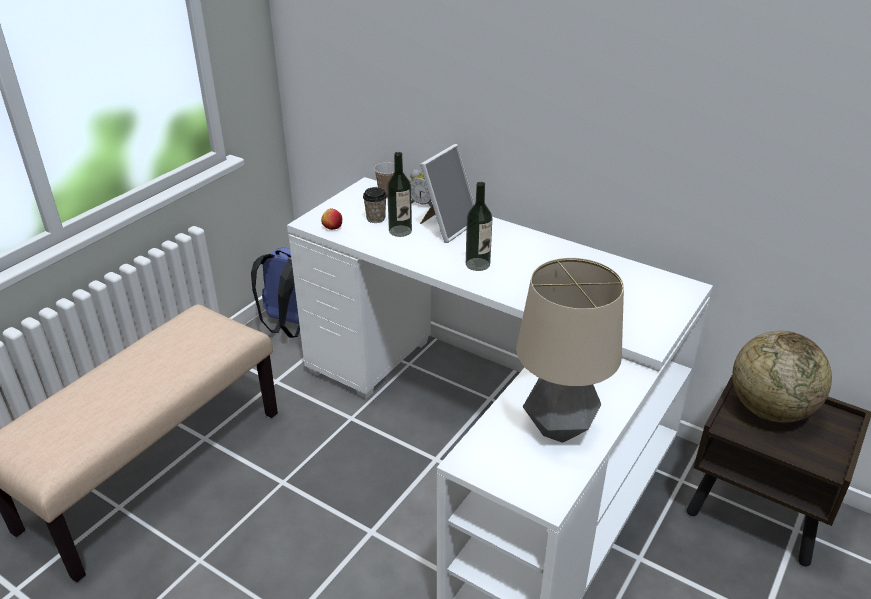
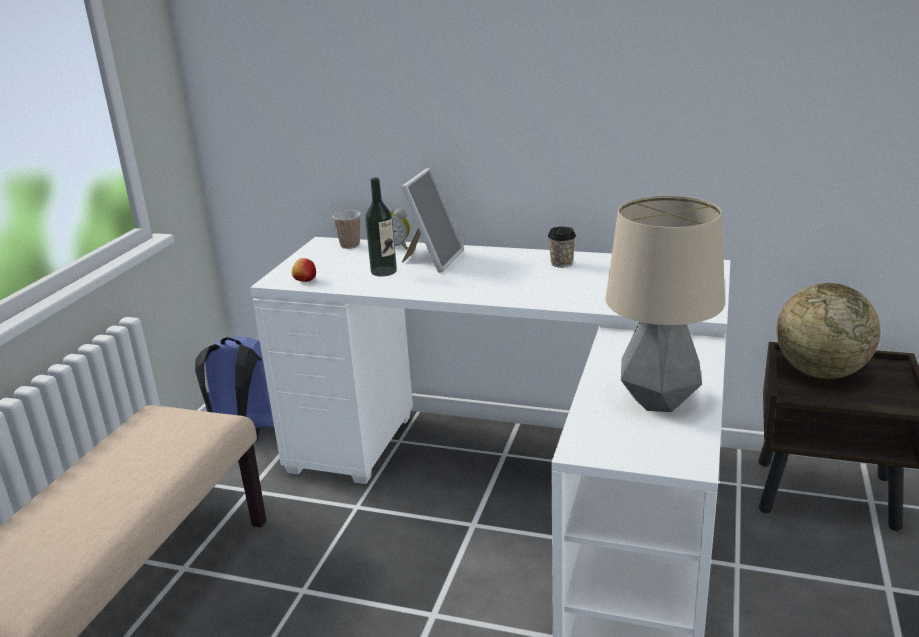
camera: 15 degrees left, 10 degrees down
(376, 218) = (350, 266): cup -> cup (561, 263)
(477, 264) = (486, 283): bottle -> none

